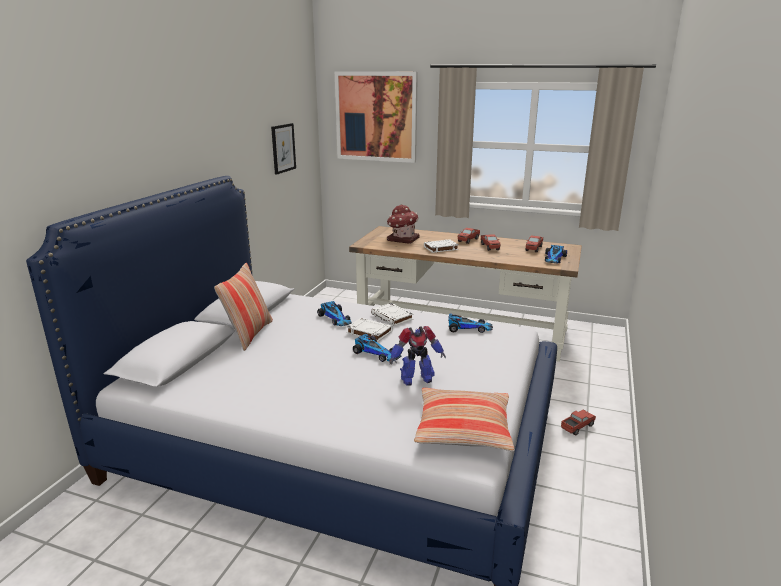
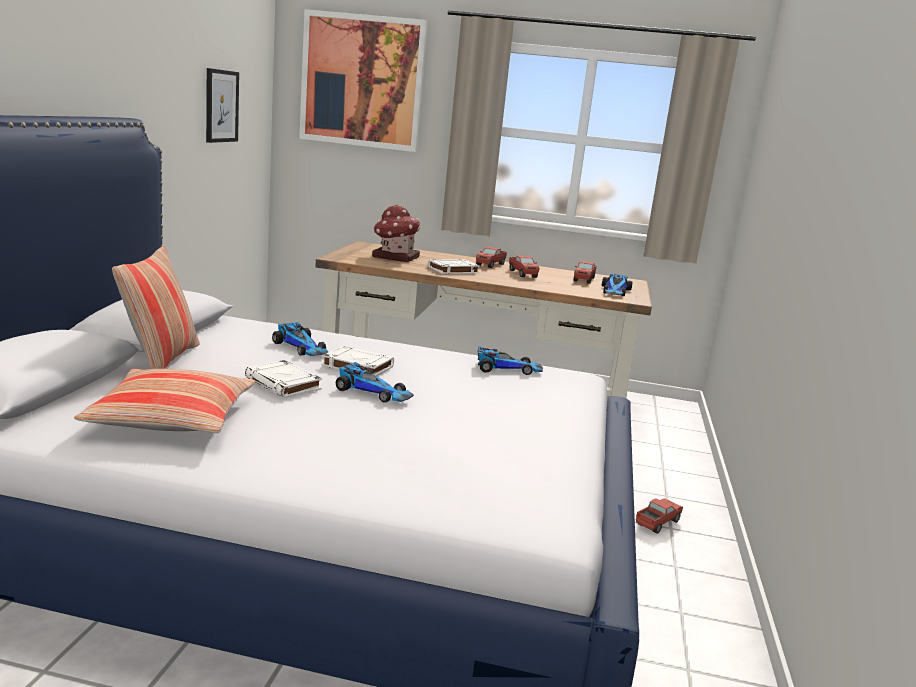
camera: 10 degrees left, 5 degrees down
(392, 317) = (390, 350): white book -> white book (284, 384)
(416, 379) = (441, 425): toy robot -> none
(463, 429) = (527, 490): pillow -> pillow (172, 418)

